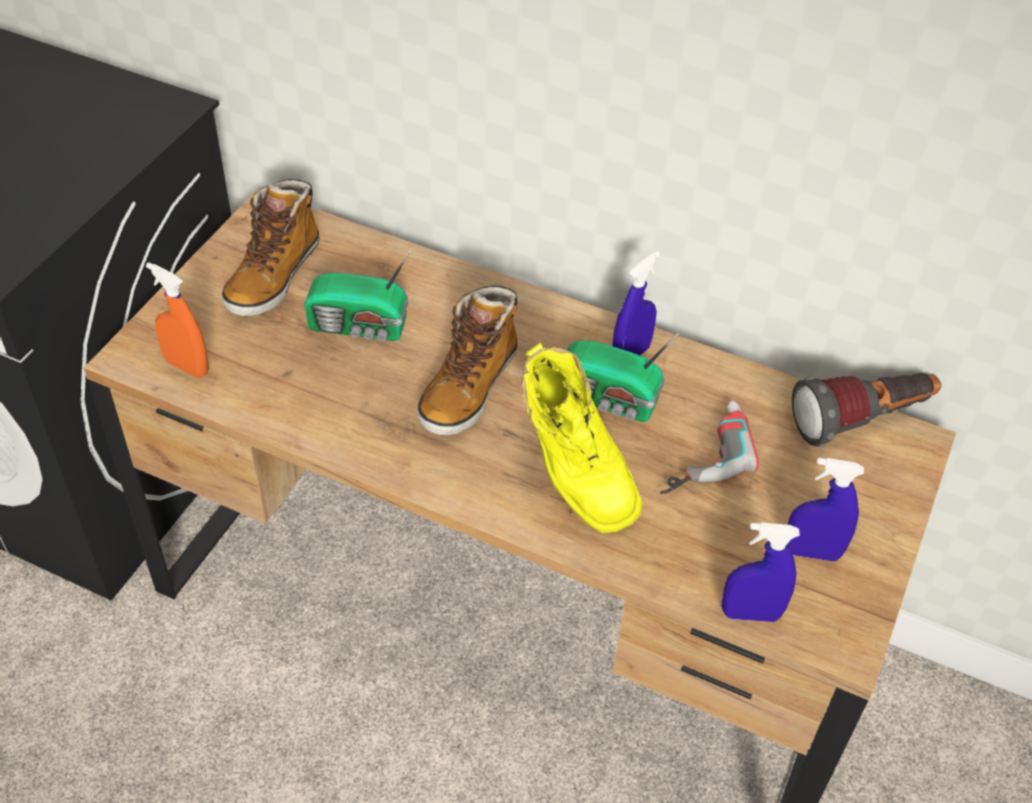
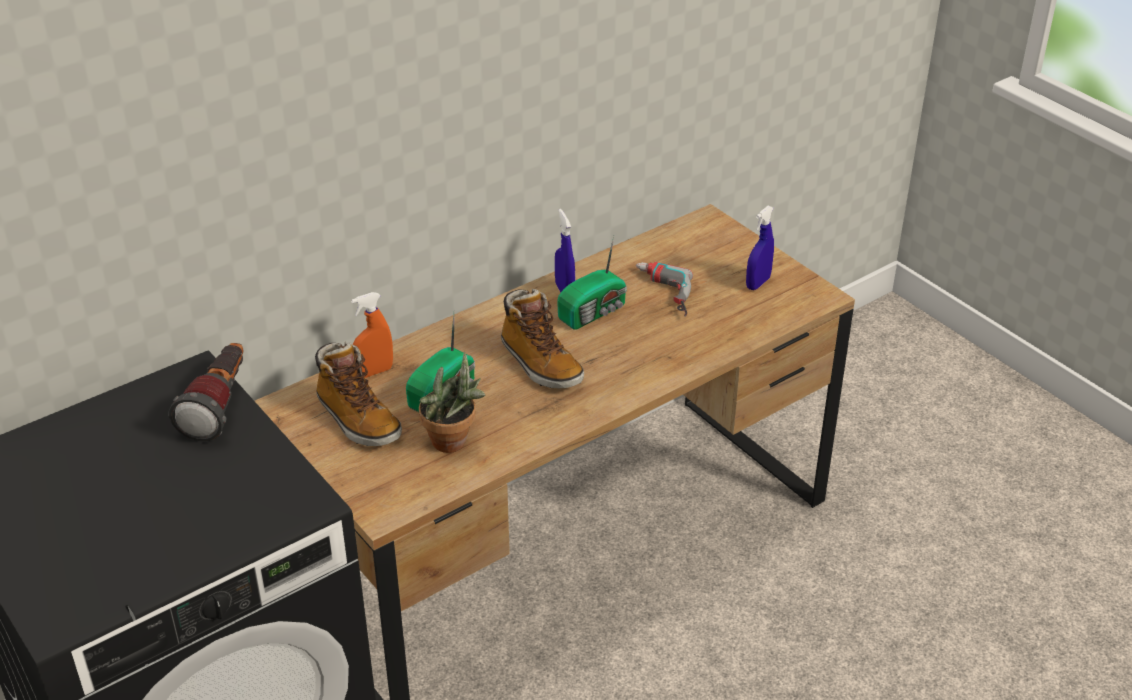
camera: 60 degrees left, 10 degrees down
(187, 367) = (416, 486): orange spray bottle -> orange spray bottle (374, 372)
(278, 368) = (454, 443): none -> potted plant
(571, 473) = (641, 347): yellow boot -> none
(750, 614) = (784, 319): blue spray bottle -> none
(861, 422) = (680, 230): flashlight -> flashlight (220, 406)

